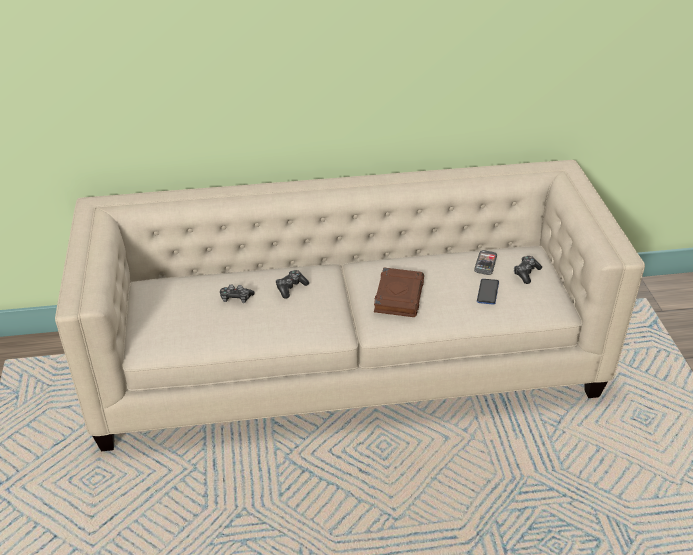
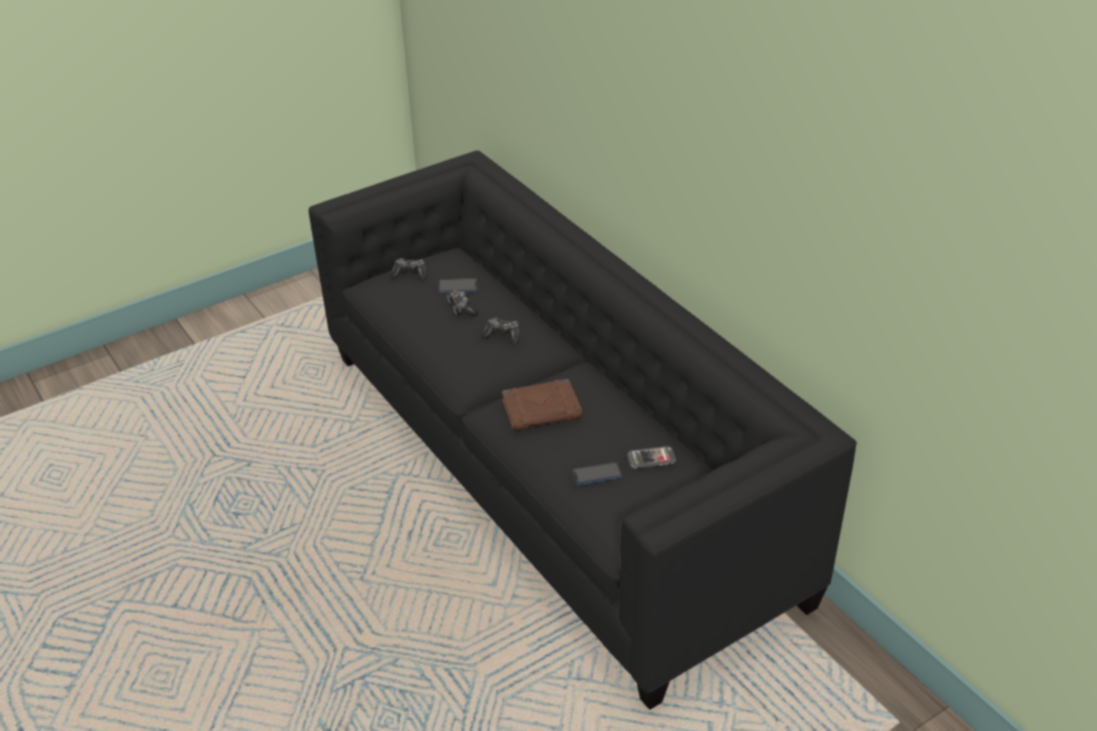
camera: 65 degrees right, 0 degrees up
(203, 292) = (458, 286): none -> phone
(346, 366) = (551, 471): beige sofa -> black sofa
(526, 273) = (660, 498): game controller -> game controller (410, 273)

